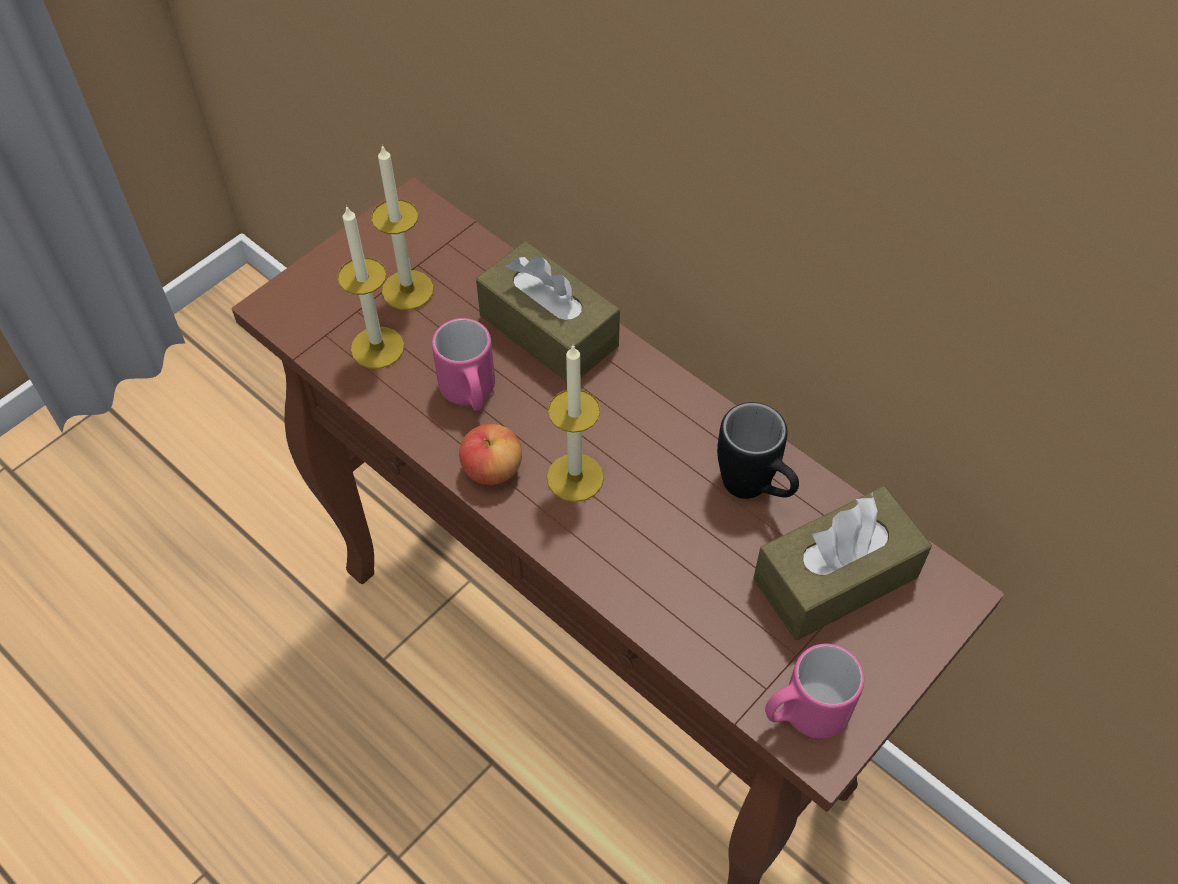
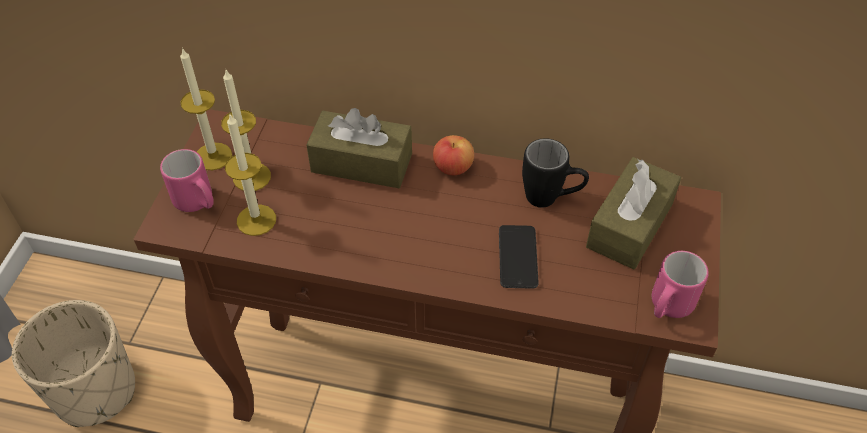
camera: 30 degrees left, 5 degrees down
(221, 460) = (95, 391): none -> beige planter
(470, 394) = (339, 221): pink mug -> pink mug (197, 202)
(492, 469) = (386, 259): apple -> apple (453, 167)
(575, 477) = (441, 240): candle -> candle (213, 156)
(655, 547) = (518, 257): none -> phone

